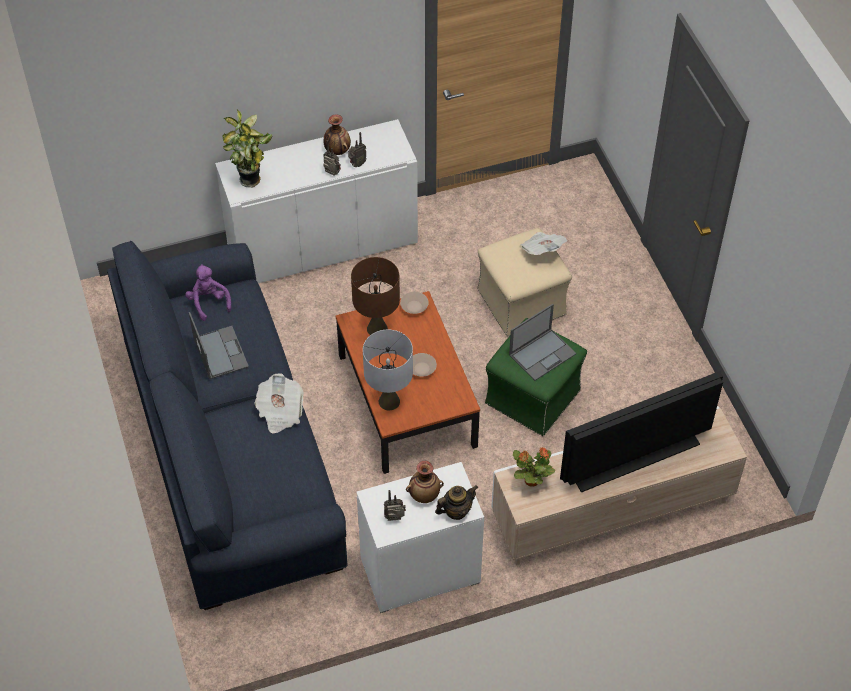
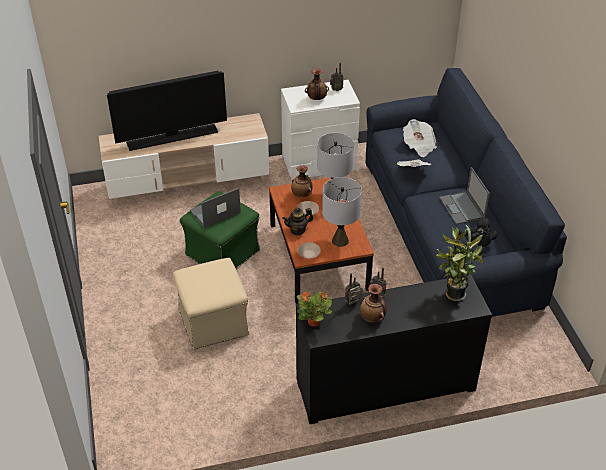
camera: 175 degrees left, 10 degrees down
(208, 302) = (478, 243): purple plush toy -> black plush toy
(322, 245) = (385, 385): white cabinet -> black cabinet
(377, 328) = (340, 241): brown table lamp -> grey table lamp
(432, 397) = (302, 195): none -> vase
(456, 511) = (297, 91): teapot -> teapot (298, 230)
(531, 480) = (244, 131): potted plant -> potted plant (314, 322)
(542, 250) = (192, 287): newspaper -> newspaper (419, 146)

